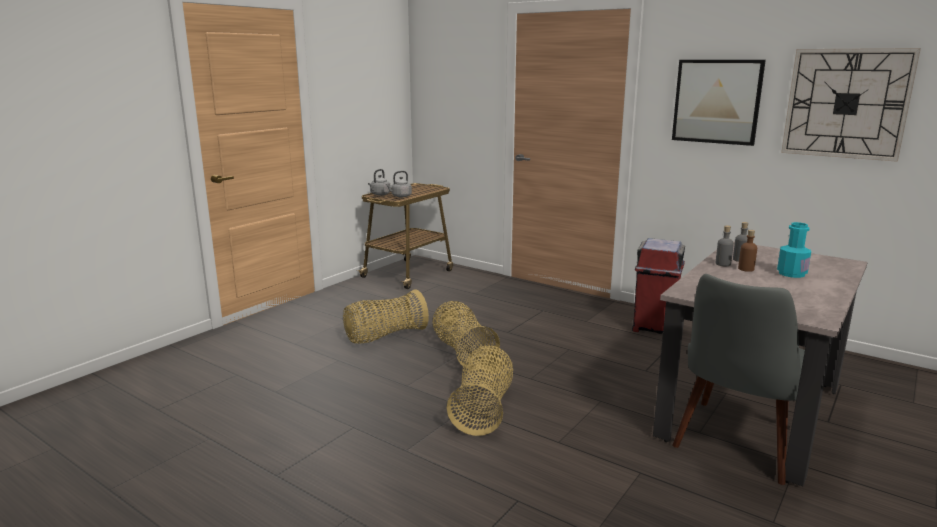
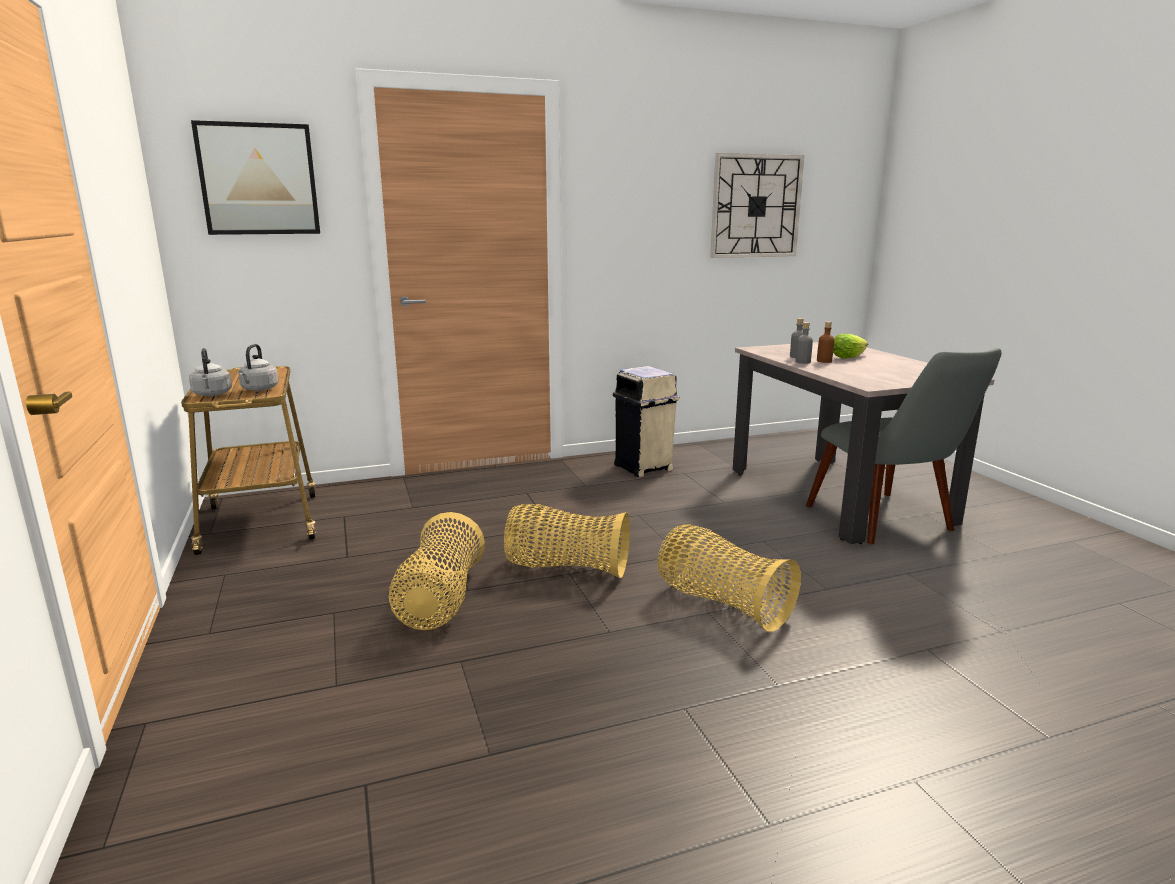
camera: 55 degrees left, 0 degrees up
(653, 328) = (643, 468): red trash can -> beige trash can
(716, 101) = (648, 209): picture -> picture (258, 179)
(791, 273) = (849, 357): turquoise bottle -> lettuce

